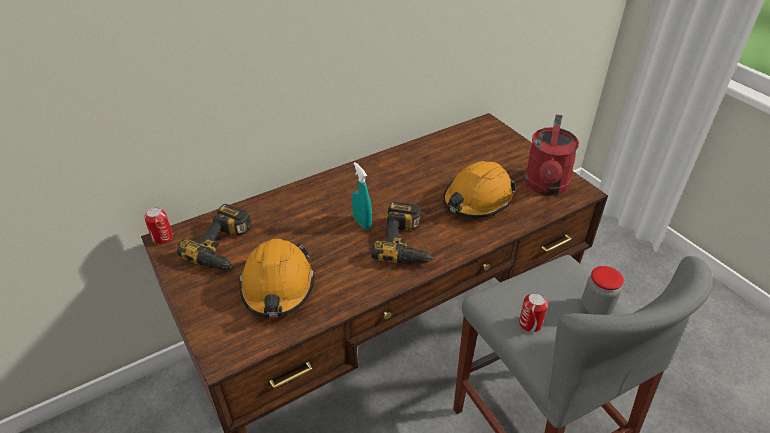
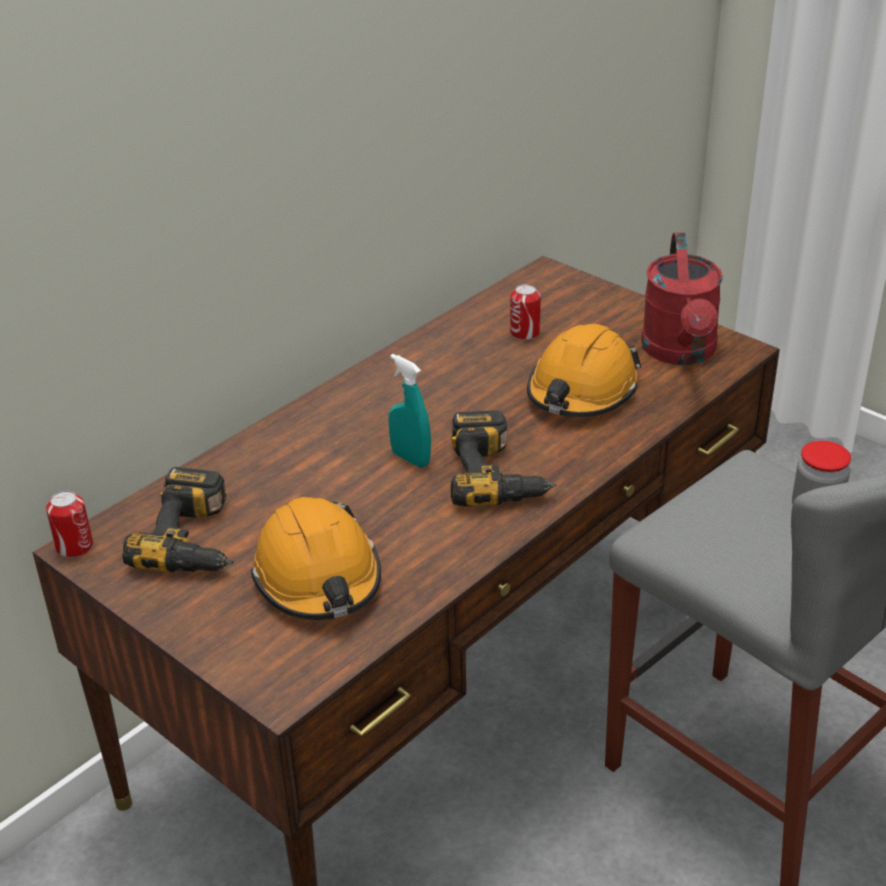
camera: 15 degrees left, 5 degrees down
(530, 324) = (728, 553): can -> can (525, 332)

